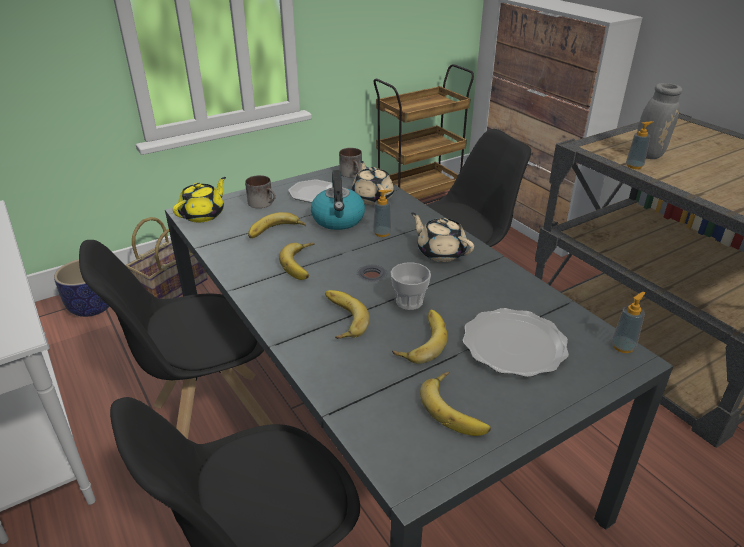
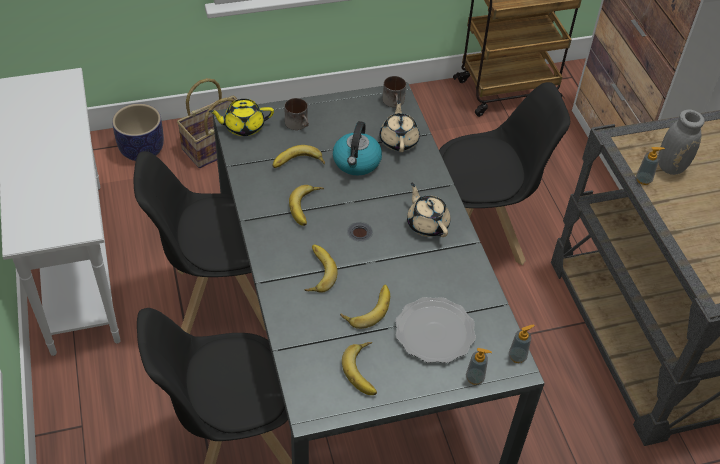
camera: 15 degrees right, 15 degrees up
(203, 215) = (243, 126): yellow teapot -> yellow teapot turned 150 degrees counterclockwise
(312, 193) = (347, 120): plate -> none
(382, 233) = (387, 188): soap dispenser -> soap dispenser (475, 378)
(409, 302) = (376, 269): cup -> none

